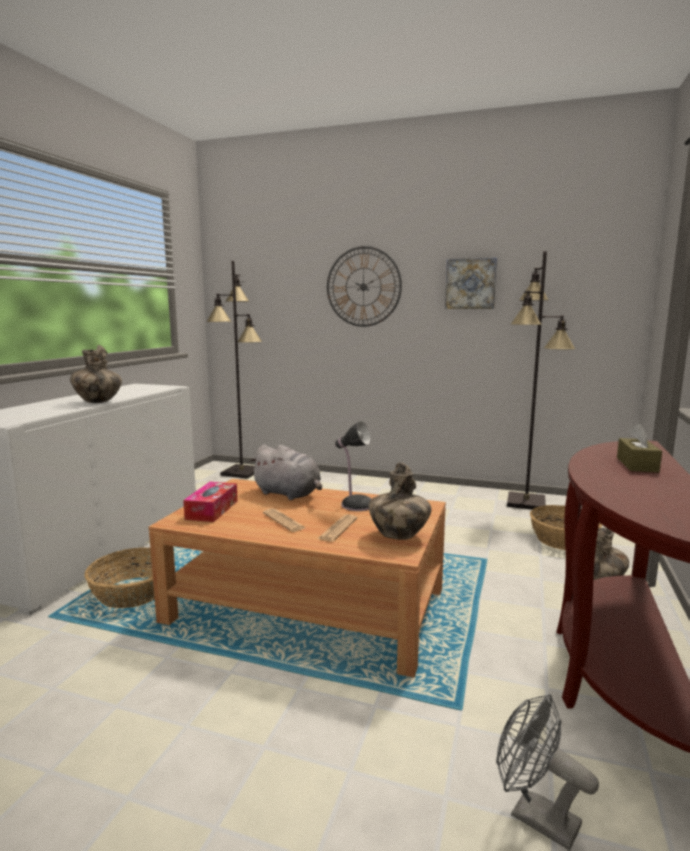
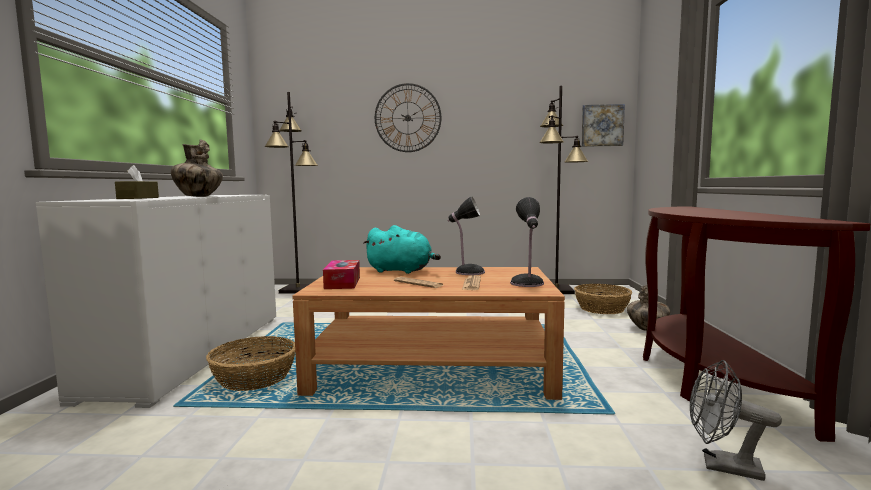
camera: 15 degrees left, 5 degrees down
(289, 494) = (402, 271): grey plush toy -> turquoise plush toy
(398, 536) = (527, 284): vase -> table lamp
(470, 284) = (498, 115): picture -> picture (602, 125)
(637, 464) = (701, 210): brown tissue box -> brown tissue box (138, 198)

